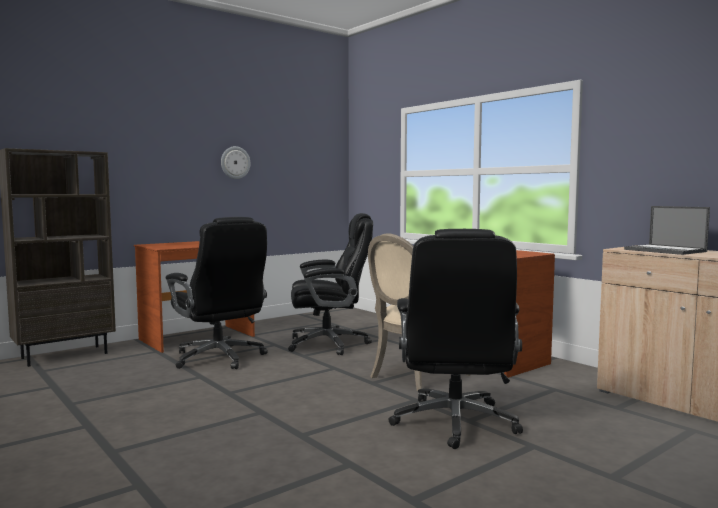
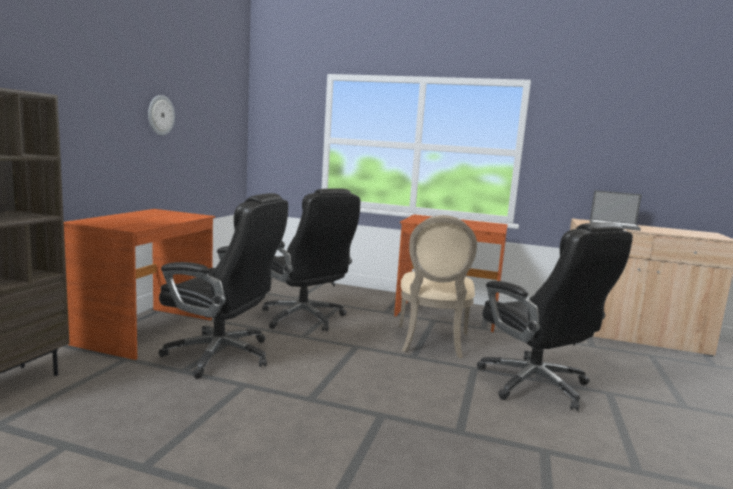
camera: 35 degrees left, 5 degrees up
(330, 344) = (304, 318): black office chair -> black office chair turned 90 degrees clockwise

